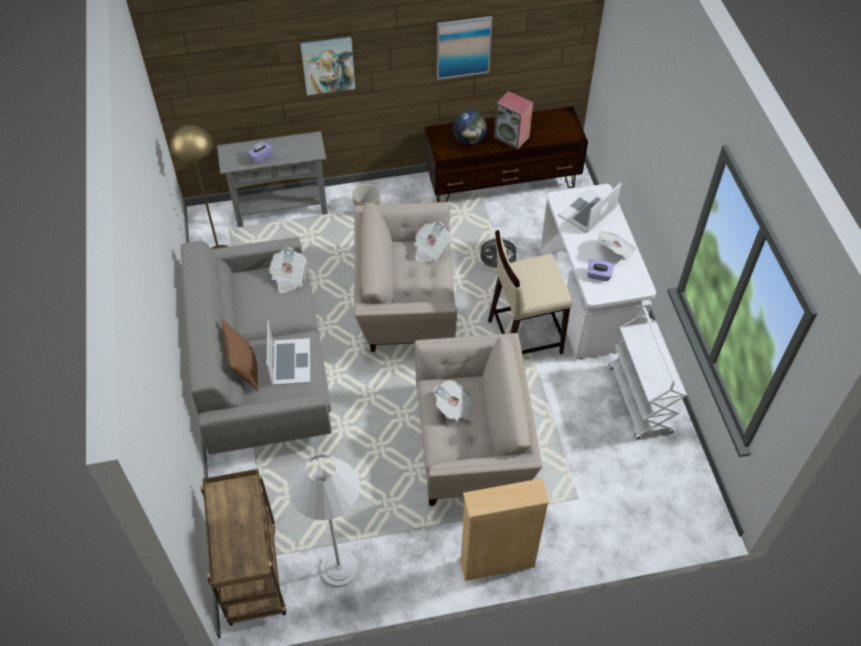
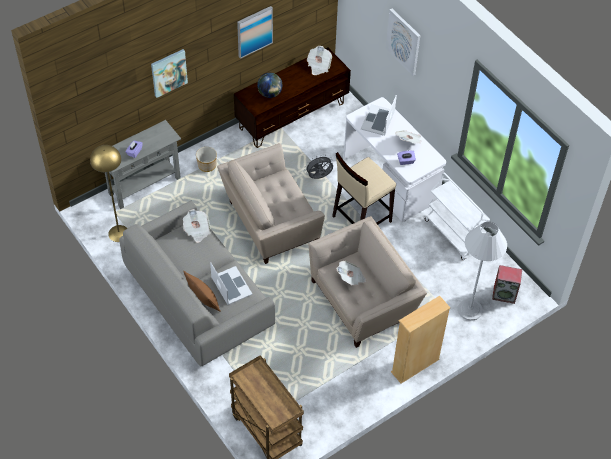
camera: 25 degrees left, 0 degrees up
(339, 568) = (320, 406): white floor lamp -> white floor lamp (470, 310)
(430, 250) = (280, 180): newspaper -> newspaper (318, 66)
(512, 137) = (298, 82): speaker -> speaker (504, 294)
(650, 107) = (403, 41): none -> picture

